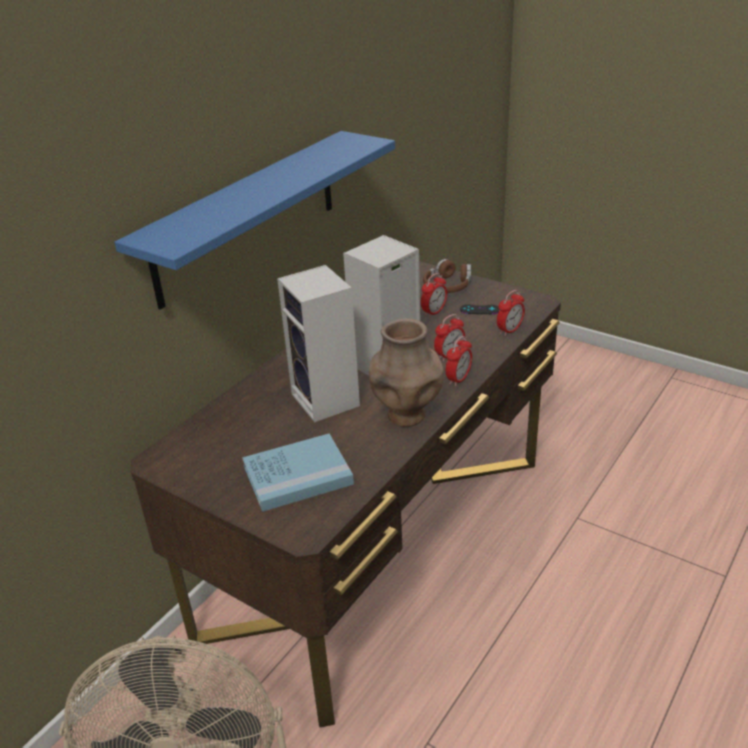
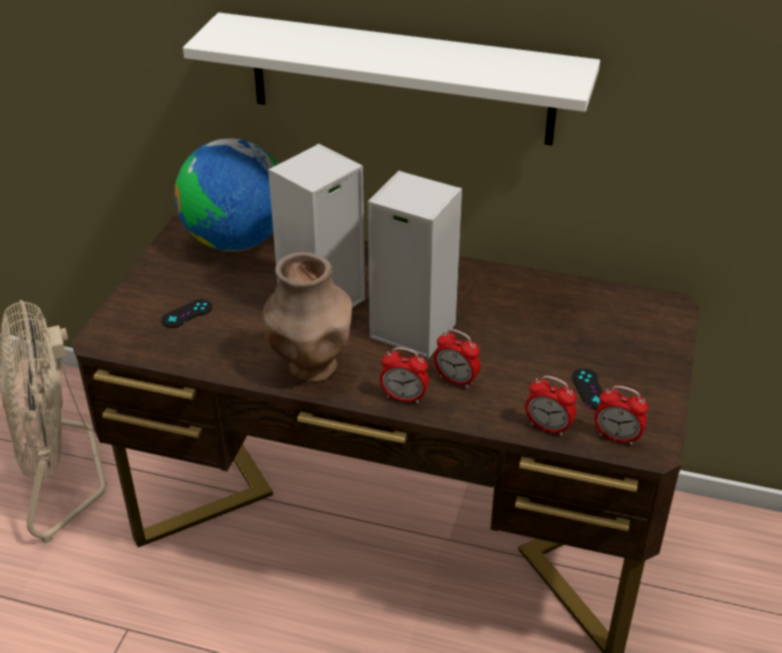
camera: 70 degrees right, 5 degrees up
(206, 435) = (236, 241): none -> globe
(247, 216) = (401, 79): blue shelf -> white shelf
(297, 475) = (187, 314): blue book -> black game controller
(434, 312) = (559, 347): alarm clock -> alarm clock (617, 437)
(447, 286) = (640, 347): brown headphones -> none

